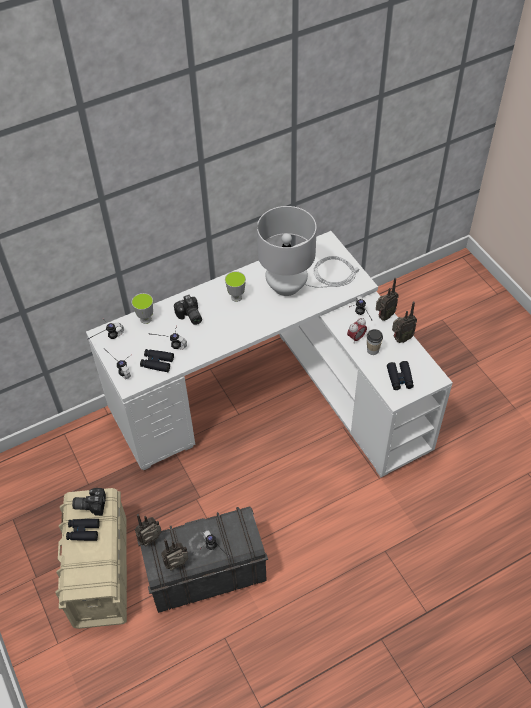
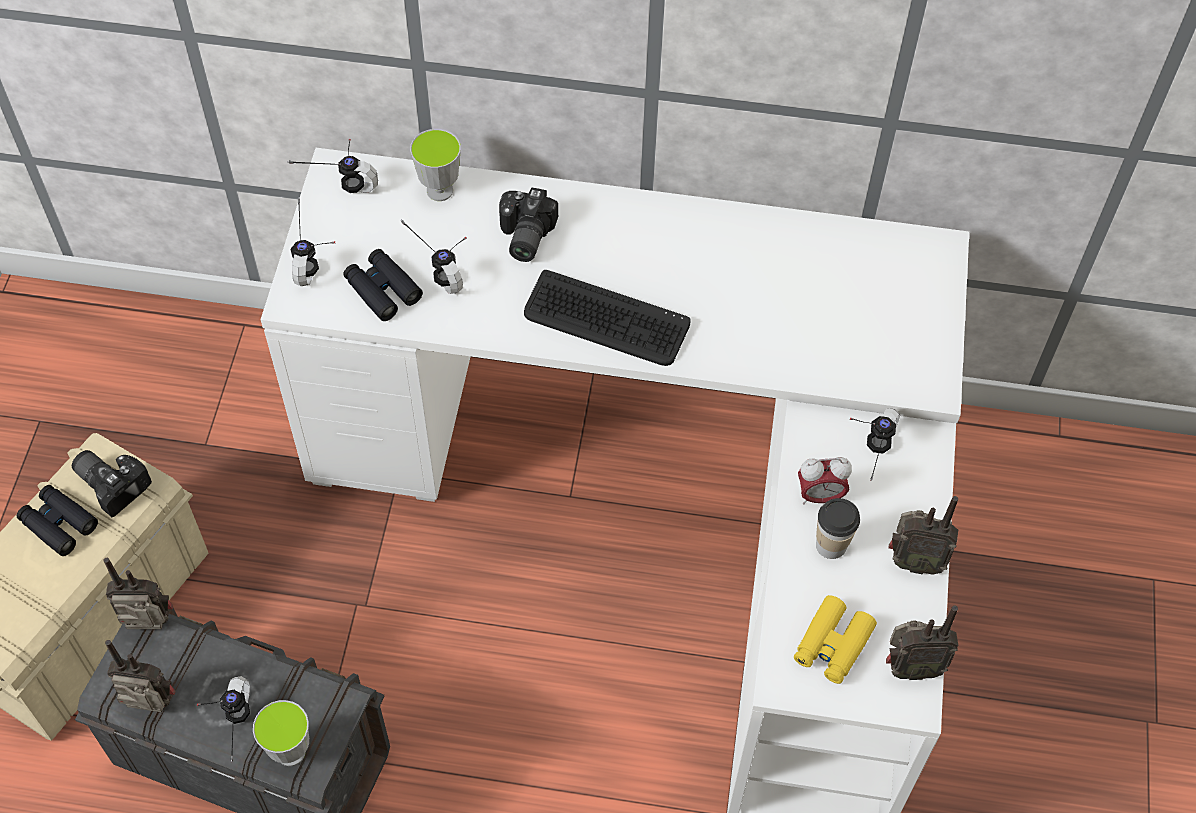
camera: 35 degrees right, 5 degrees up
(236, 297) = (646, 254): cup -> cup (291, 752)
(242, 326) = (606, 320): none -> keyboard
(305, 280) = (816, 305): white table lamp -> none
(384, 316) = (921, 489): radio -> radio (910, 667)
(400, 378) = (832, 645): black binoculars -> yellow binoculars

